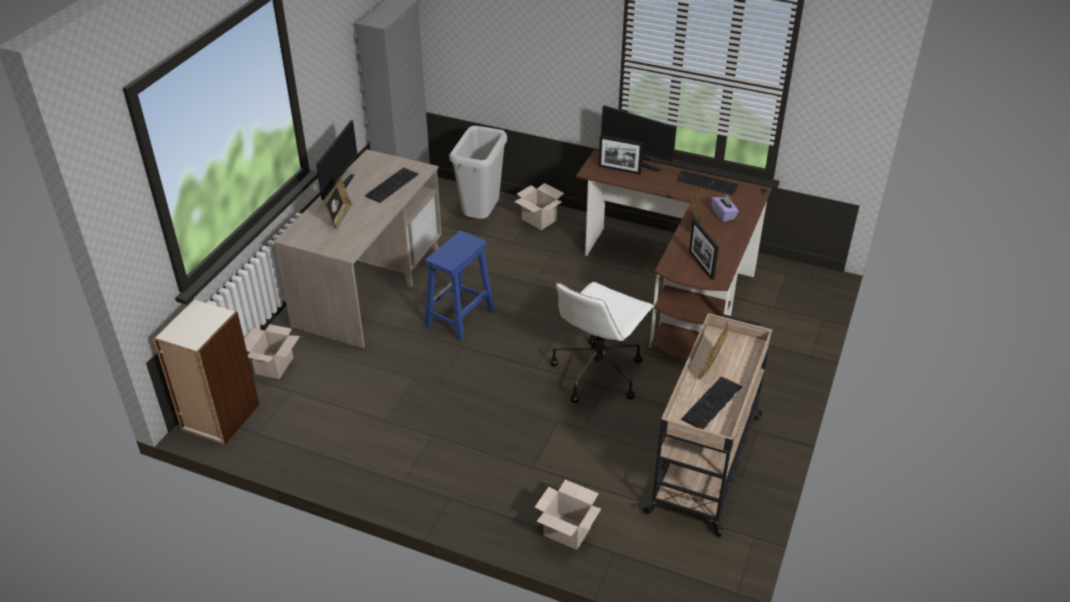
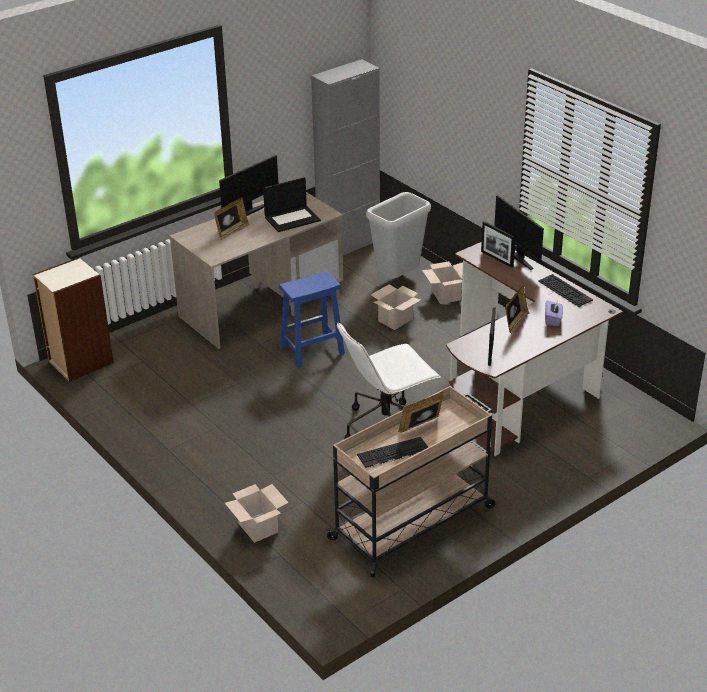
camera: 30 degrees right, 5 degrees down
(274, 365) = (145, 339): cardboard box -> cardboard box (395, 319)
(391, 184) = (292, 218): keyboard -> laptop

